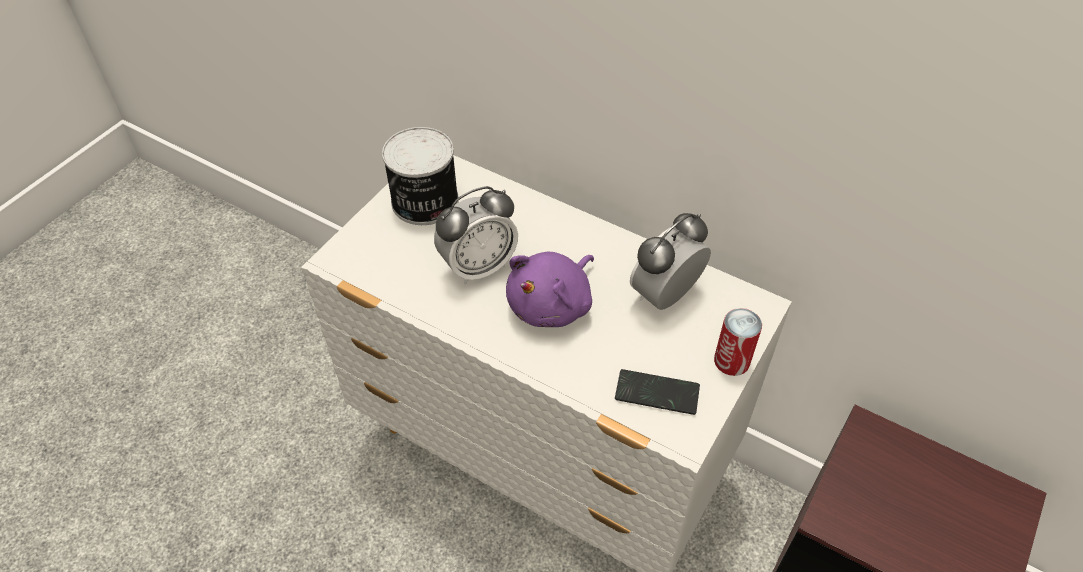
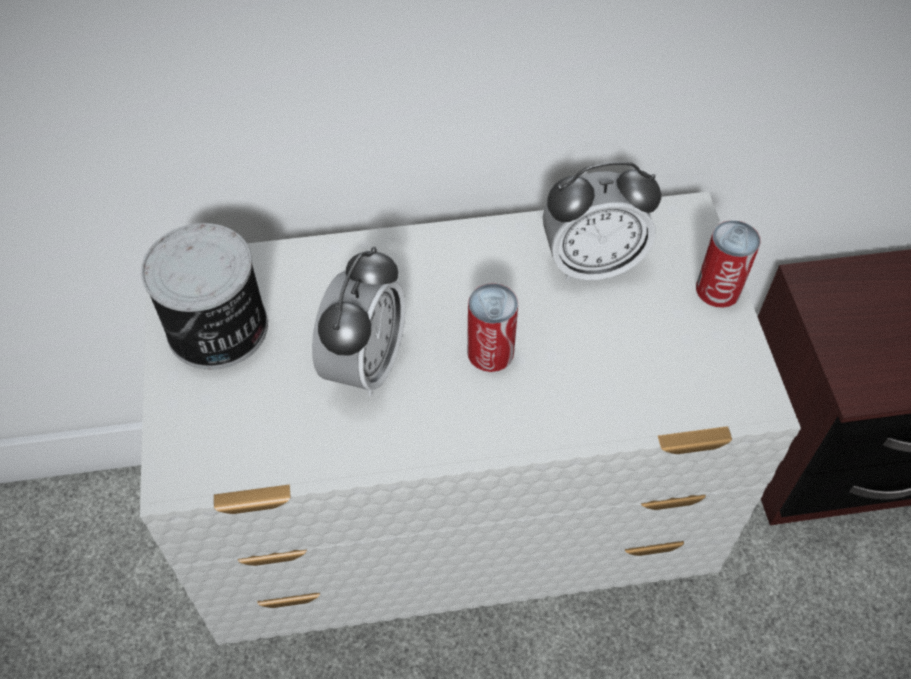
camera: 40 degrees left, 5 degrees up
(552, 304) = (490, 352): purple plush toy -> can
(657, 393) = (687, 373): phone -> none
(665, 295) = (591, 264): alarm clock -> alarm clock turned 105 degrees counterclockwise

